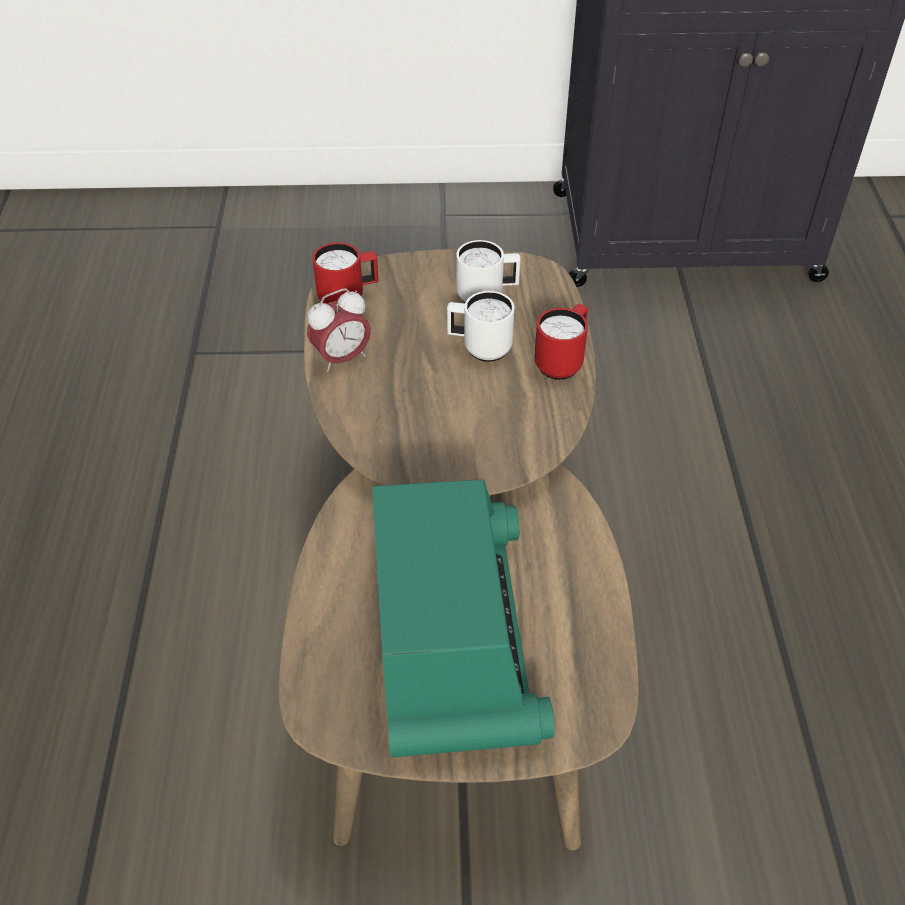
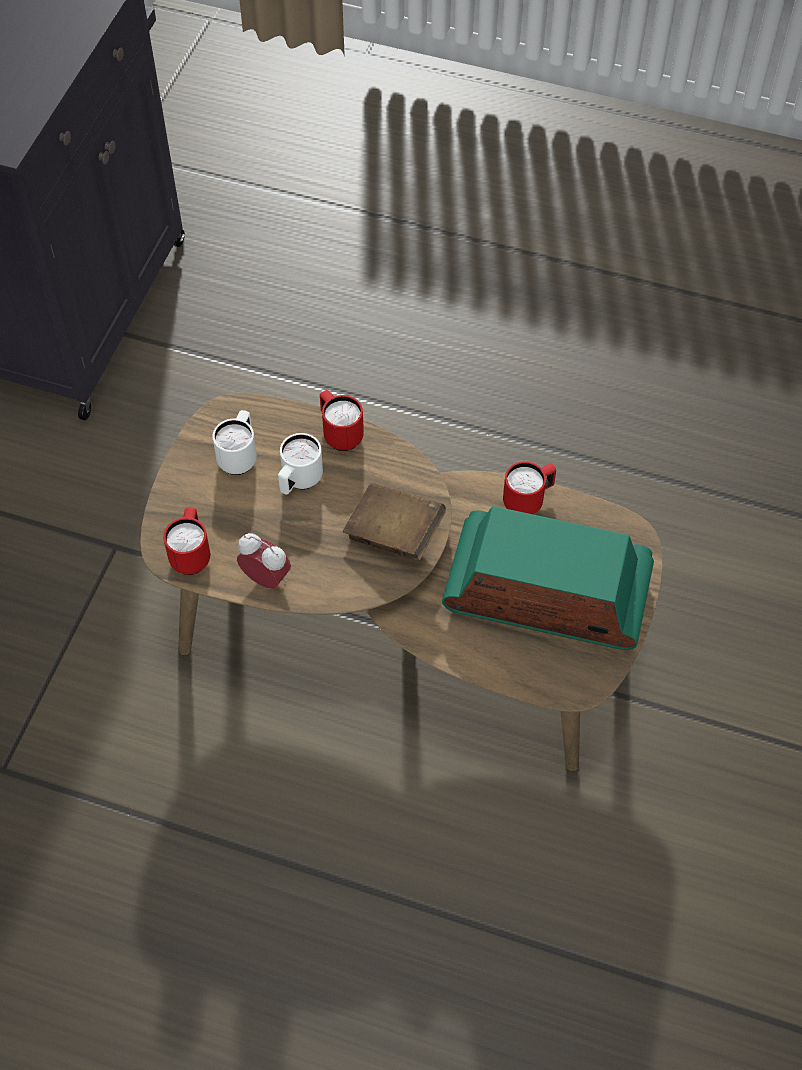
camera: 70 degrees left, 10 degrees up
(341, 358) = (266, 579): alarm clock -> alarm clock turned 45 degrees counterclockwise
(449, 445) = (394, 534): none -> brown book
(586, 580) = (528, 501): none -> red mug

